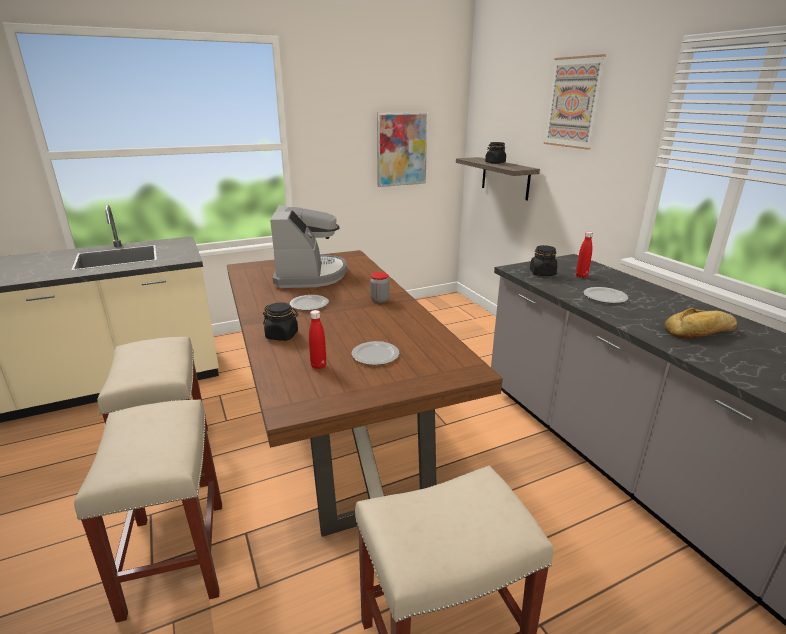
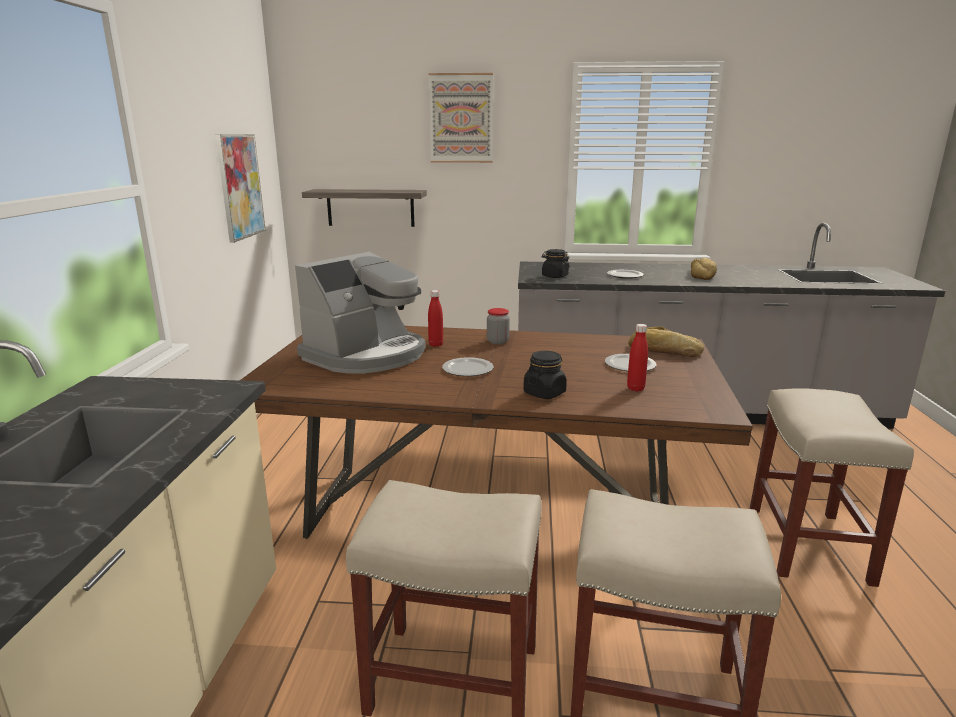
camera: 60 degrees left, 5 degrees down
(309, 275) = (367, 355): coffee machine -> coffee machine turned 105 degrees clockwise
(434, 364) = (664, 351): none -> bread
(495, 163) = (365, 190): black jar -> none
(581, 276) = (575, 270): red bottle -> red bottle (436, 344)

